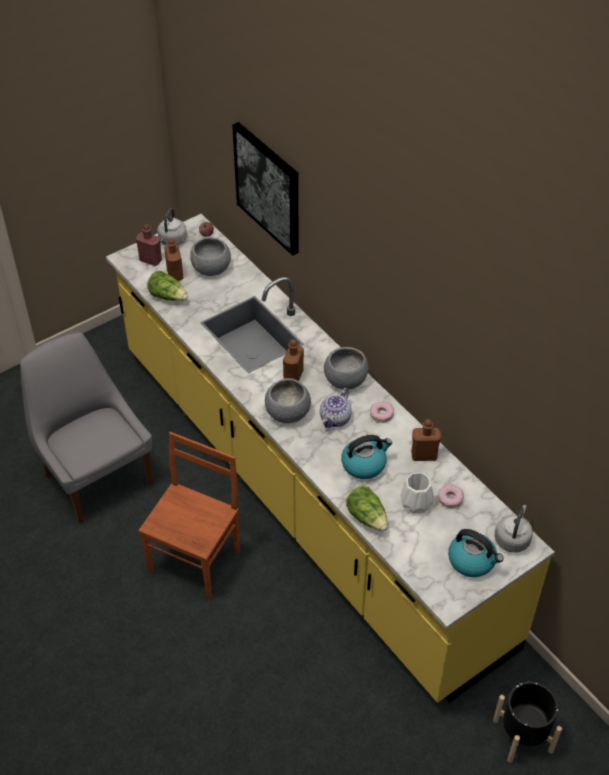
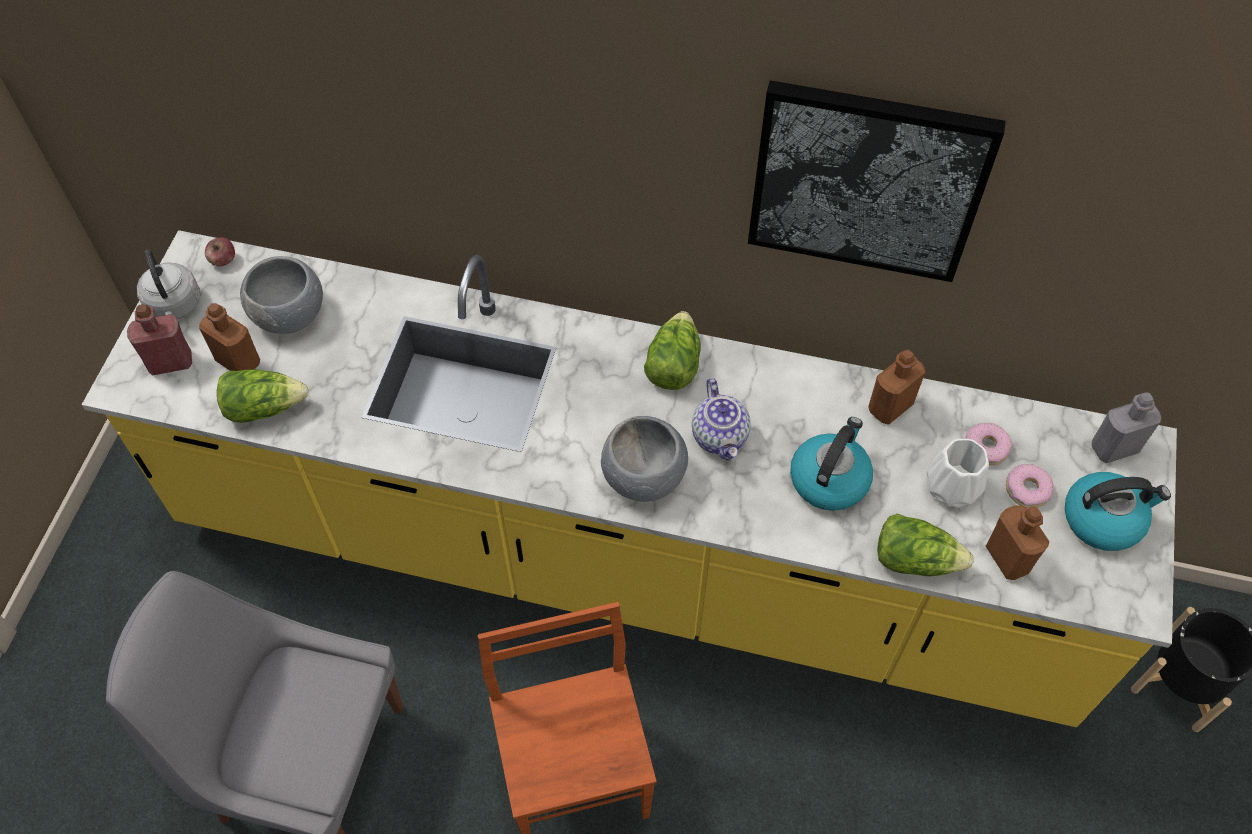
camera: 40 degrees left, 10 degrees up
(268, 187) = (357, 116): picture -> picture (867, 181)
(293, 376) = (593, 409): brown bottle -> brown bottle (1007, 558)
(345, 380) = (672, 364): grey bowl -> lettuce
(381, 414) = (774, 384): donut -> donut (1027, 489)
(512, 538) = (1114, 448): grey kettle -> grey bottle

